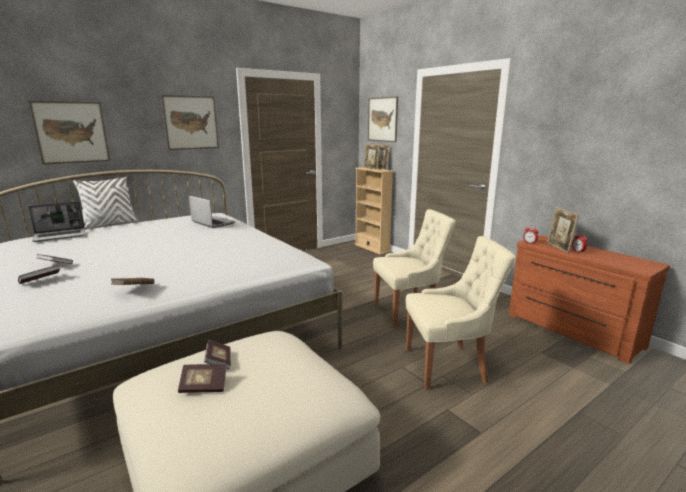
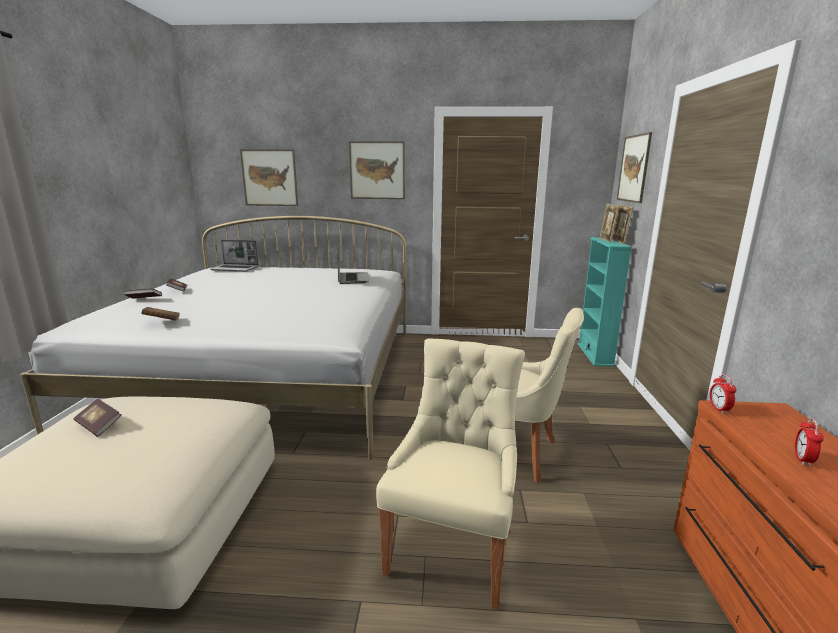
camera: 40 degrees right, 0 degrees up
(110, 224) = (287, 266): white pillow -> none
(219, 361) = (147, 410): book -> none
(372, 248) = (595, 355): beige bookcase -> turquoise bookcase
(448, 365) = (453, 548): beige chair -> beige chair turned 105 degrees counterclockwise
(559, 247) = (771, 437): picture frame -> none

